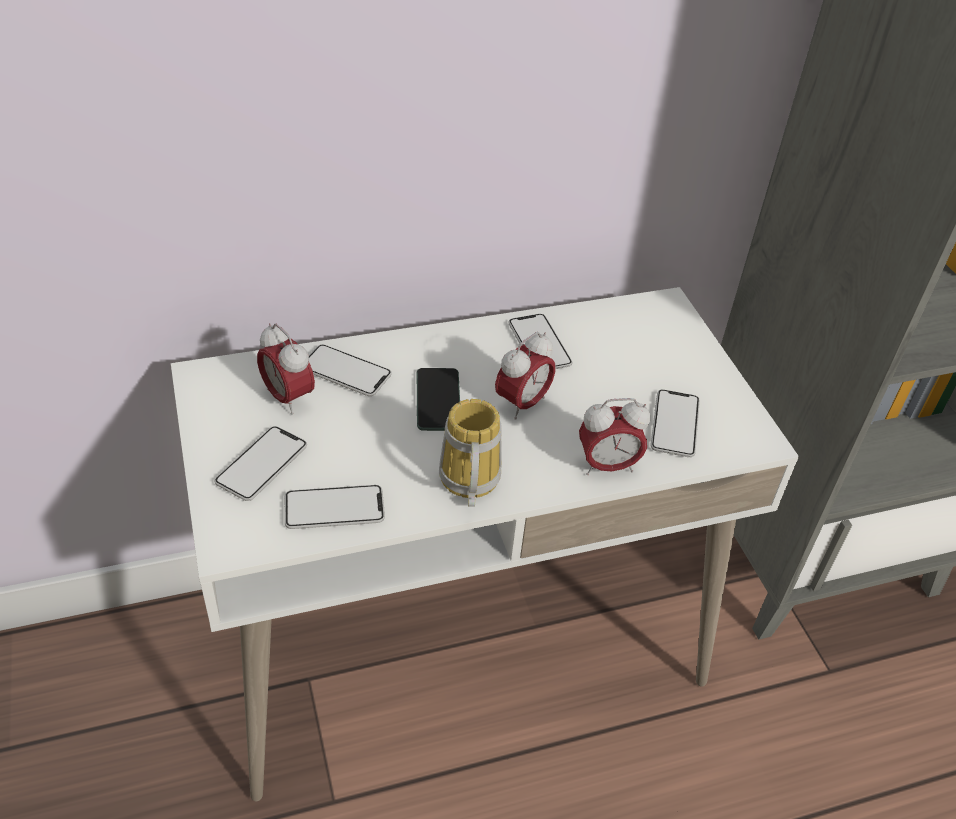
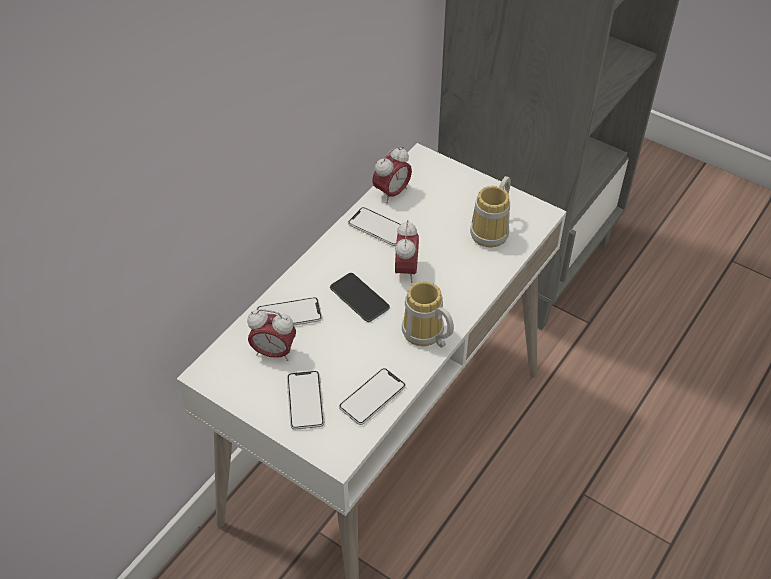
camera: 35 degrees left, 5 degrees up
(607, 466) = (483, 278): alarm clock -> alarm clock (392, 193)
(674, 424) = (493, 231): phone -> mug

